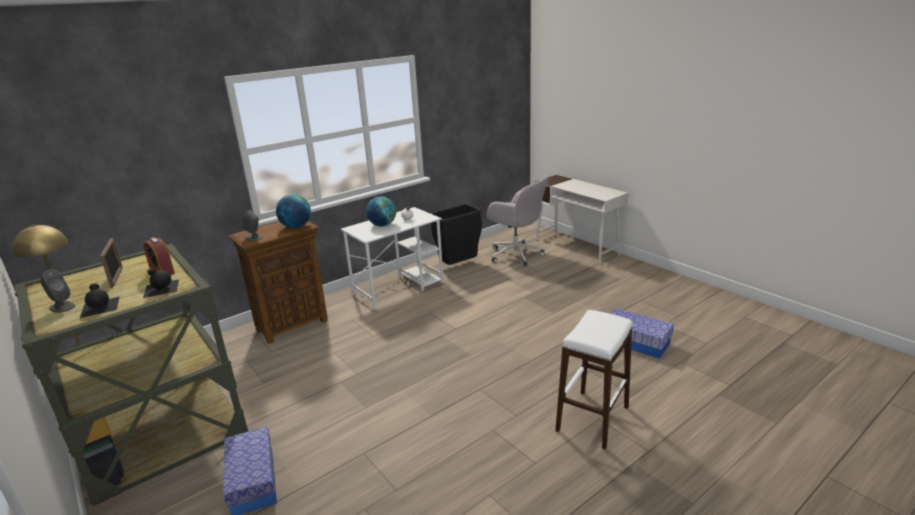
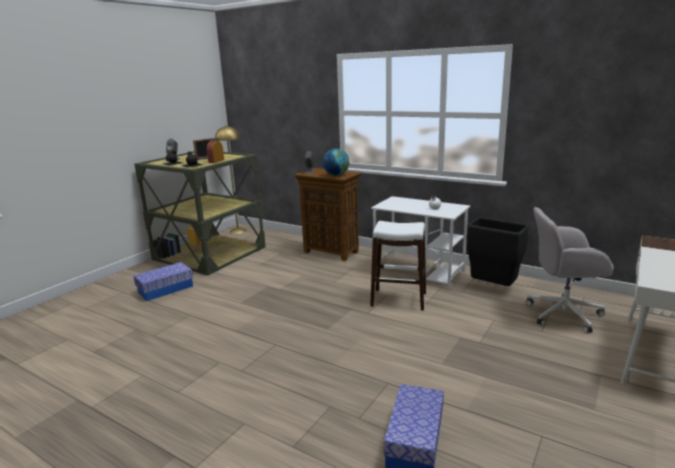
camera: 70 degrees right, 5 degrees down
(382, 225) = (411, 204): globe -> none
(516, 255) = (562, 314): grey office chair -> grey office chair turned 75 degrees clockwise
(593, 419) = (243, 419): white stool -> white stool (398, 299)

